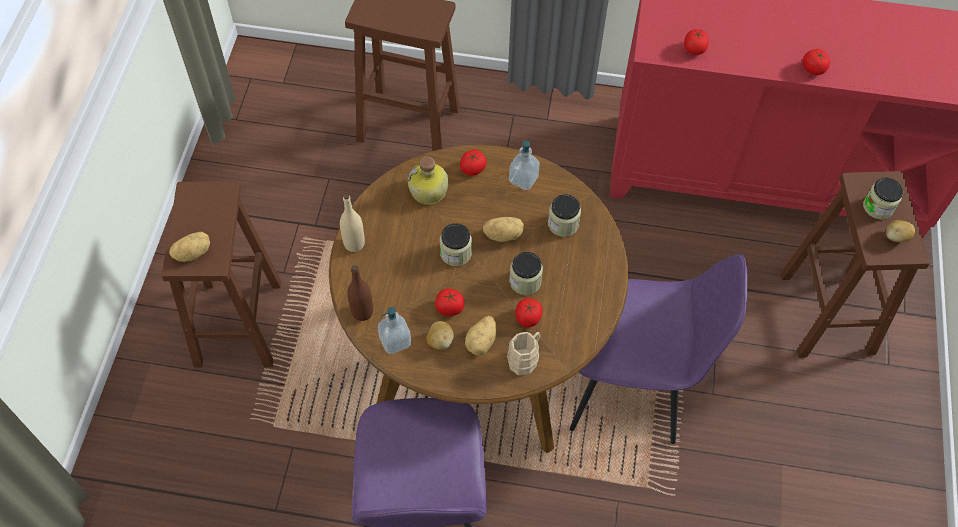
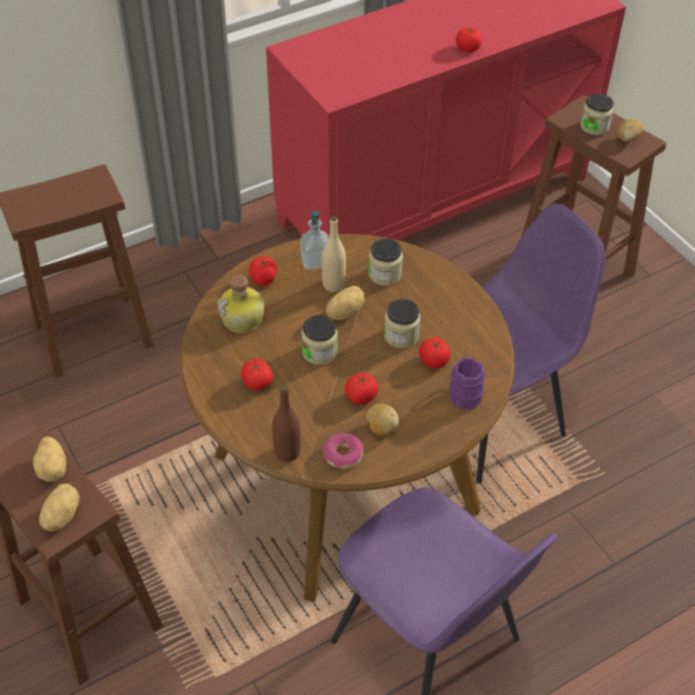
camera: 40 degrees left, 10 degrees down
(354, 244) = (219, 403): beige bottle -> beige bottle (333, 284)
(395, 341) = (342, 455): soap dispenser -> donut
(482, 342) = (416, 404): potato -> potato (53, 468)
(525, 358) = (465, 392): beige mug -> purple mug
(694, 49) = (366, 80): tomato -> tomato (257, 383)

